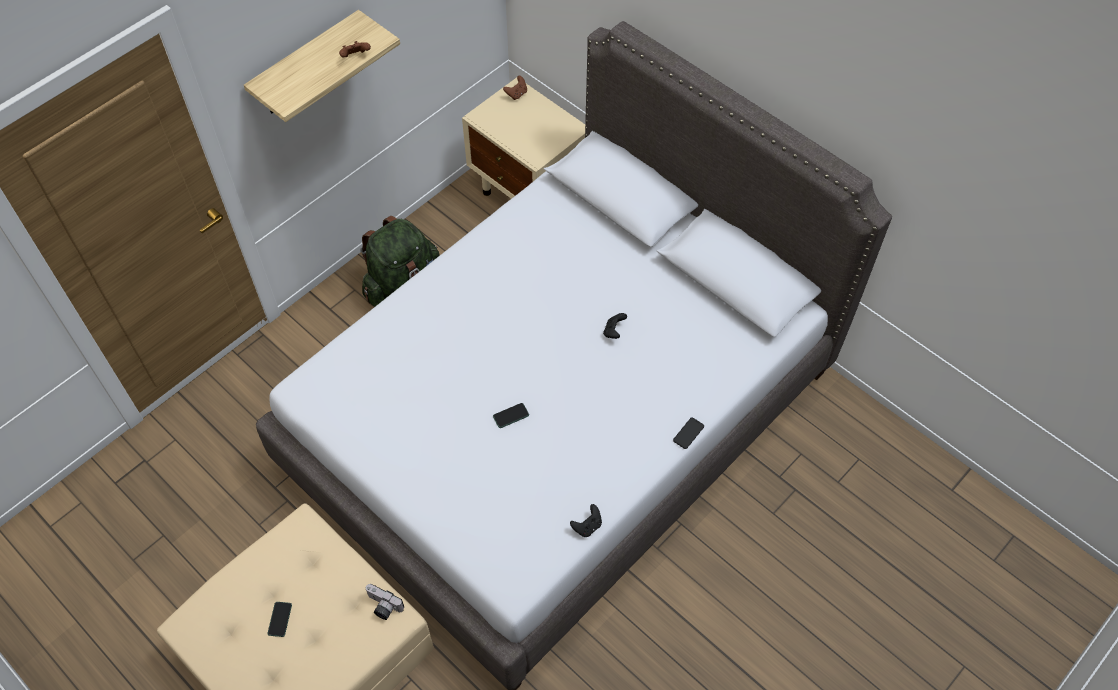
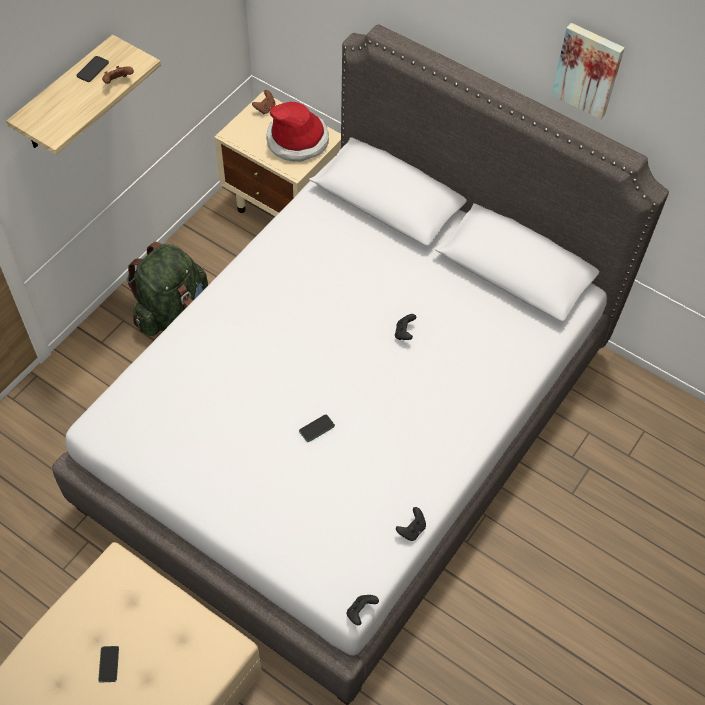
camera: 10 degrees left, 0 degrees up
(382, 607) = (212, 637): camera -> none
(523, 600) = (360, 612): none -> black game controller
(543, 128) = (297, 140): none -> hat
(688, 433) = (494, 425): phone -> phone (92, 69)
(818, 85) = (588, 69): none -> picture

